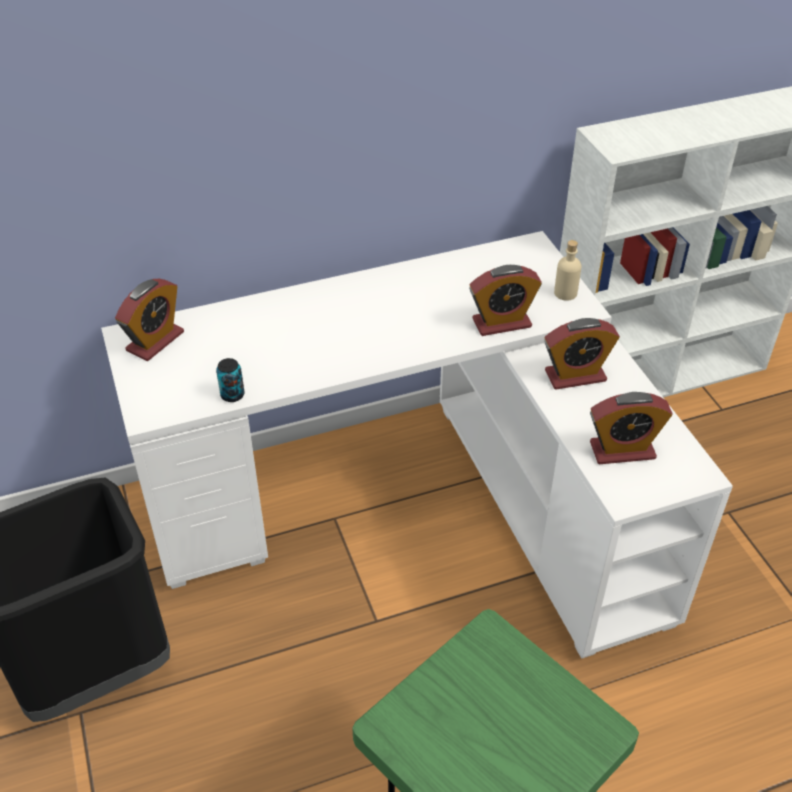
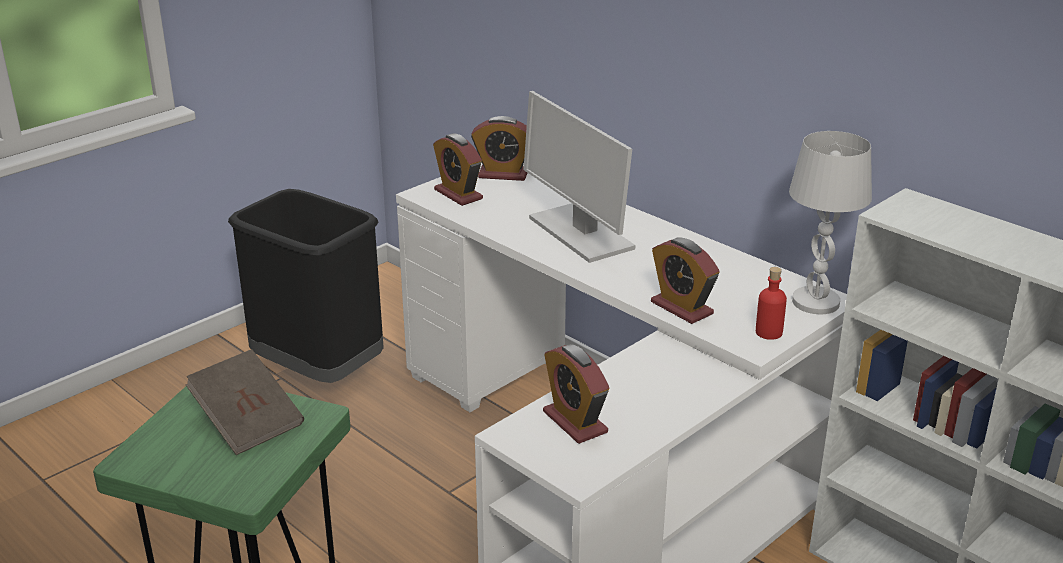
camera: 65 degrees right, 15 degrees down
(232, 395) = (470, 216): can -> none
(326, 333) = (579, 233): none -> monitor
(475, 701) = (248, 421): none -> brown book
(533, 253) = (815, 302): none -> white table lamp
(565, 293) = (768, 332): beige bottle -> red bottle
(575, 376) = (661, 375): alarm clock -> alarm clock (458, 194)

